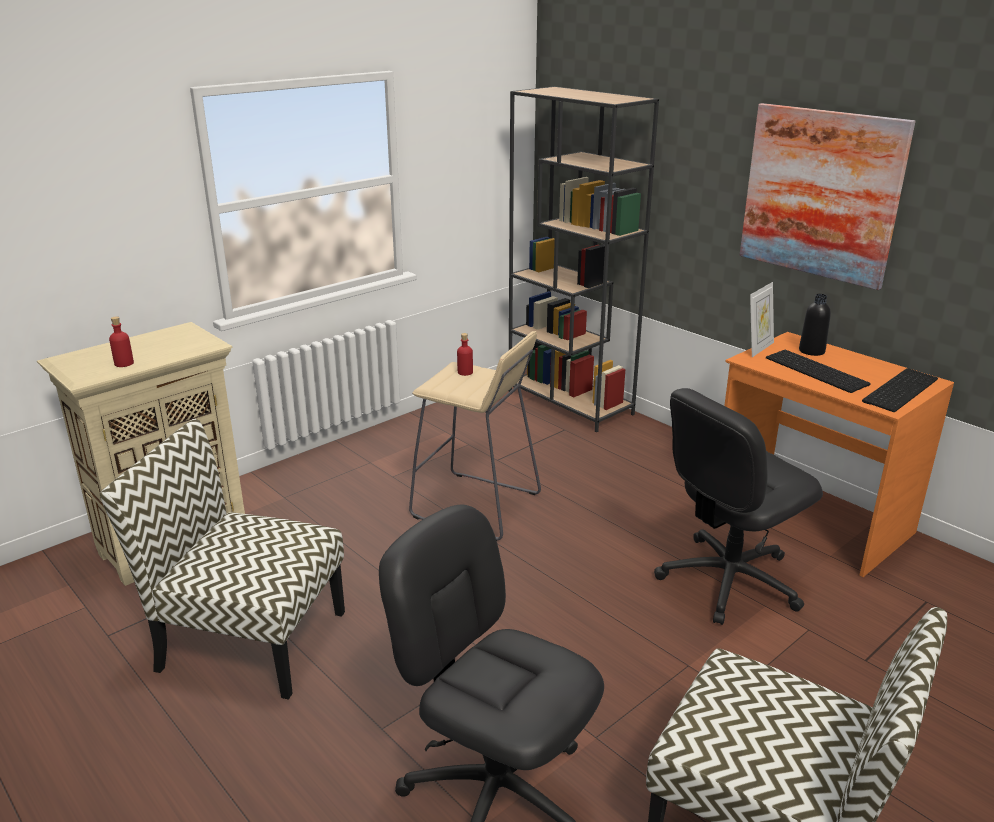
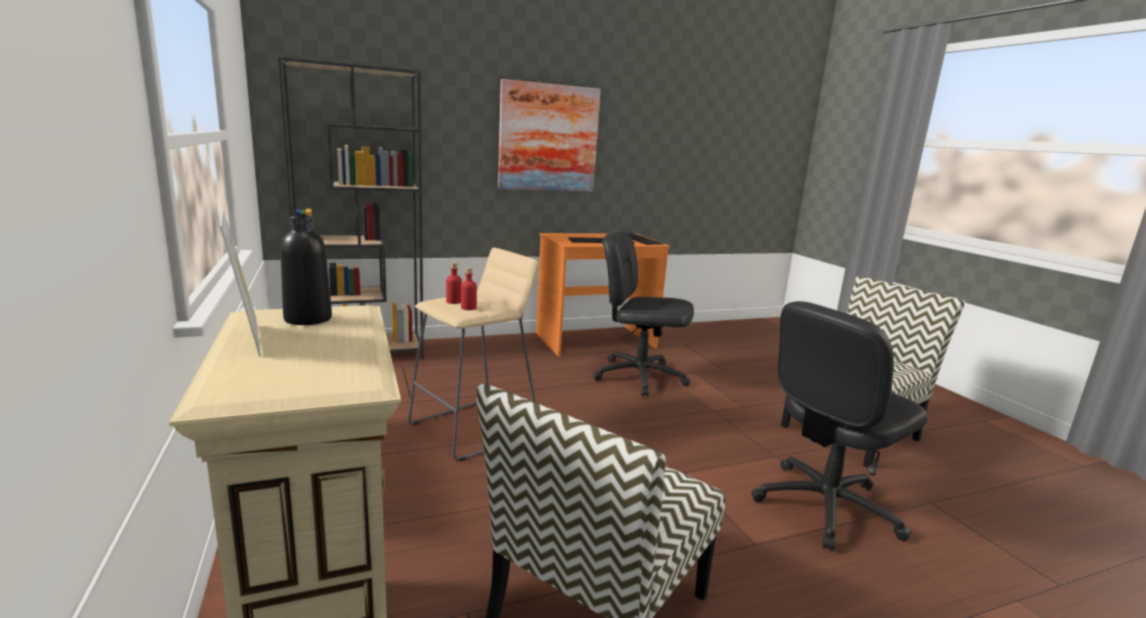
camera: 70 degrees left, 10 degrees down
(124, 363) = (351, 353): red bottle -> red bottle (468, 308)
(728, 580) = (639, 376): black office chair -> black office chair turned 120 degrees clockwise
(758, 348) = (557, 240): picture frame -> picture frame (246, 341)
(811, 351) = (574, 236): black bottle -> black bottle (308, 319)

